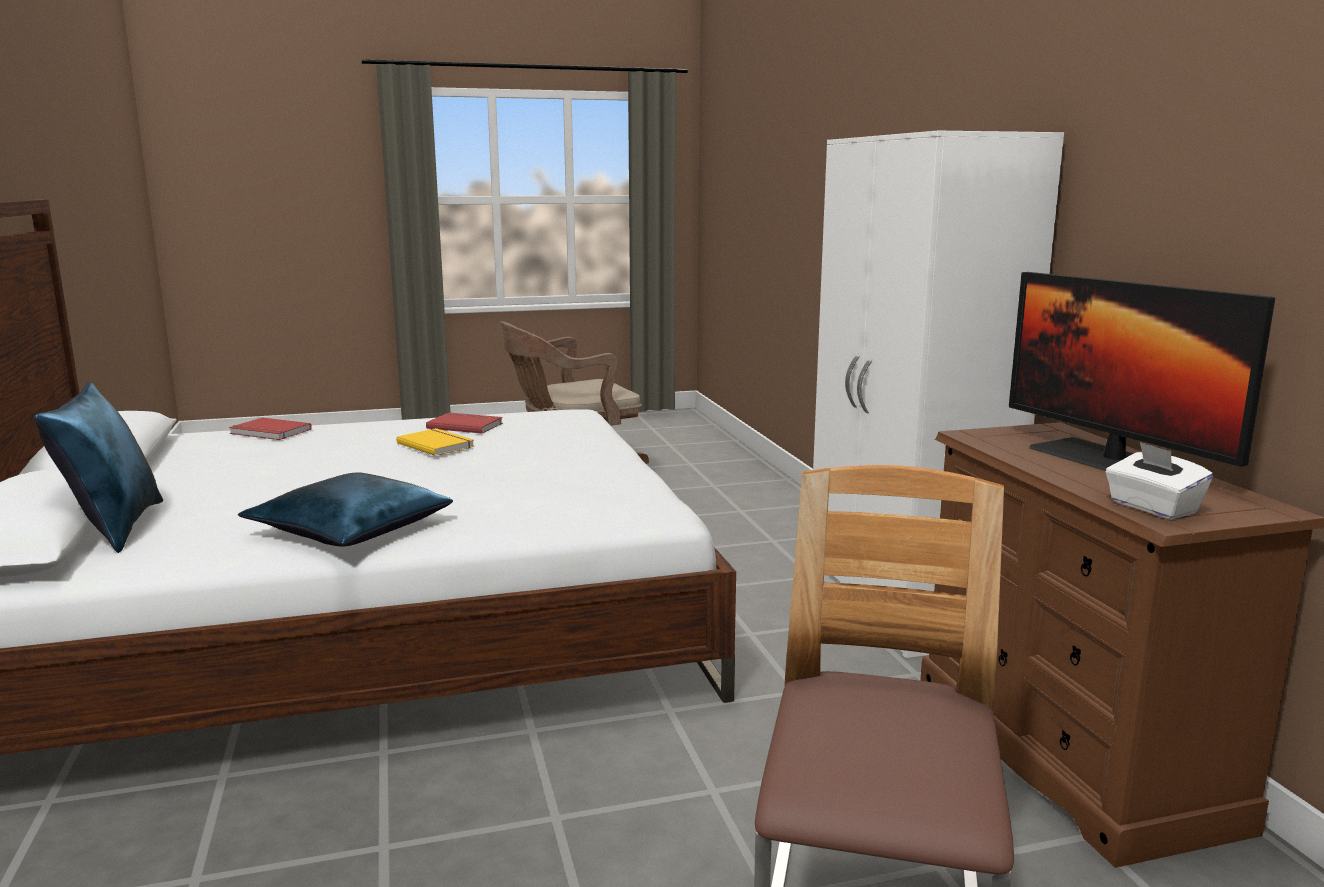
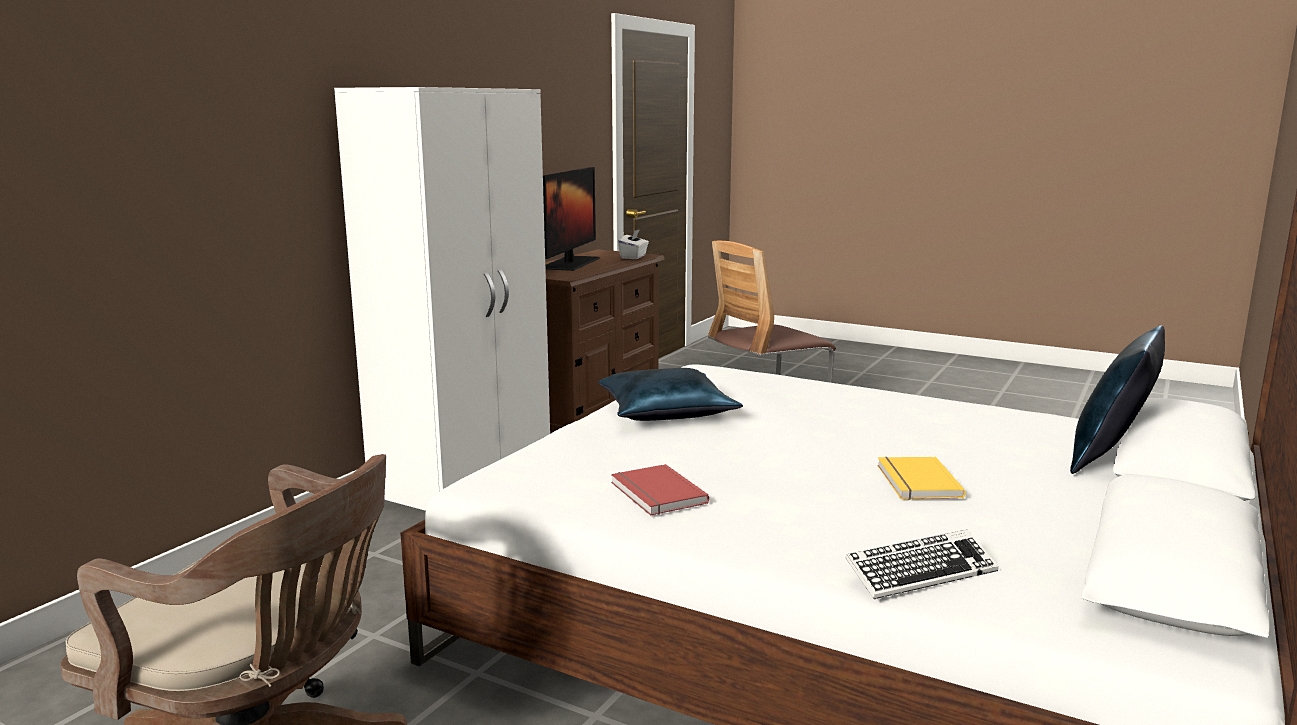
camera: 135 degrees left, 0 degrees up
(269, 432) = (920, 573): red book -> keyboard
(350, 529) = (912, 408): blue pillow -> blue pillow (666, 411)
(437, 444) = (737, 471): yellow book -> yellow book (915, 482)

